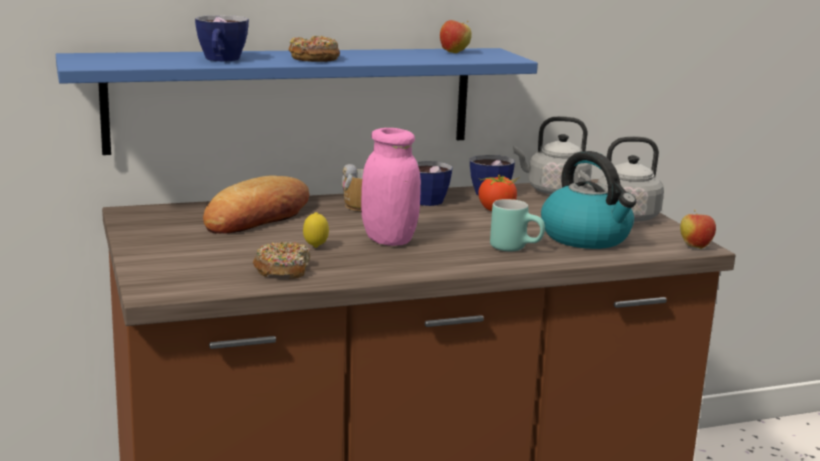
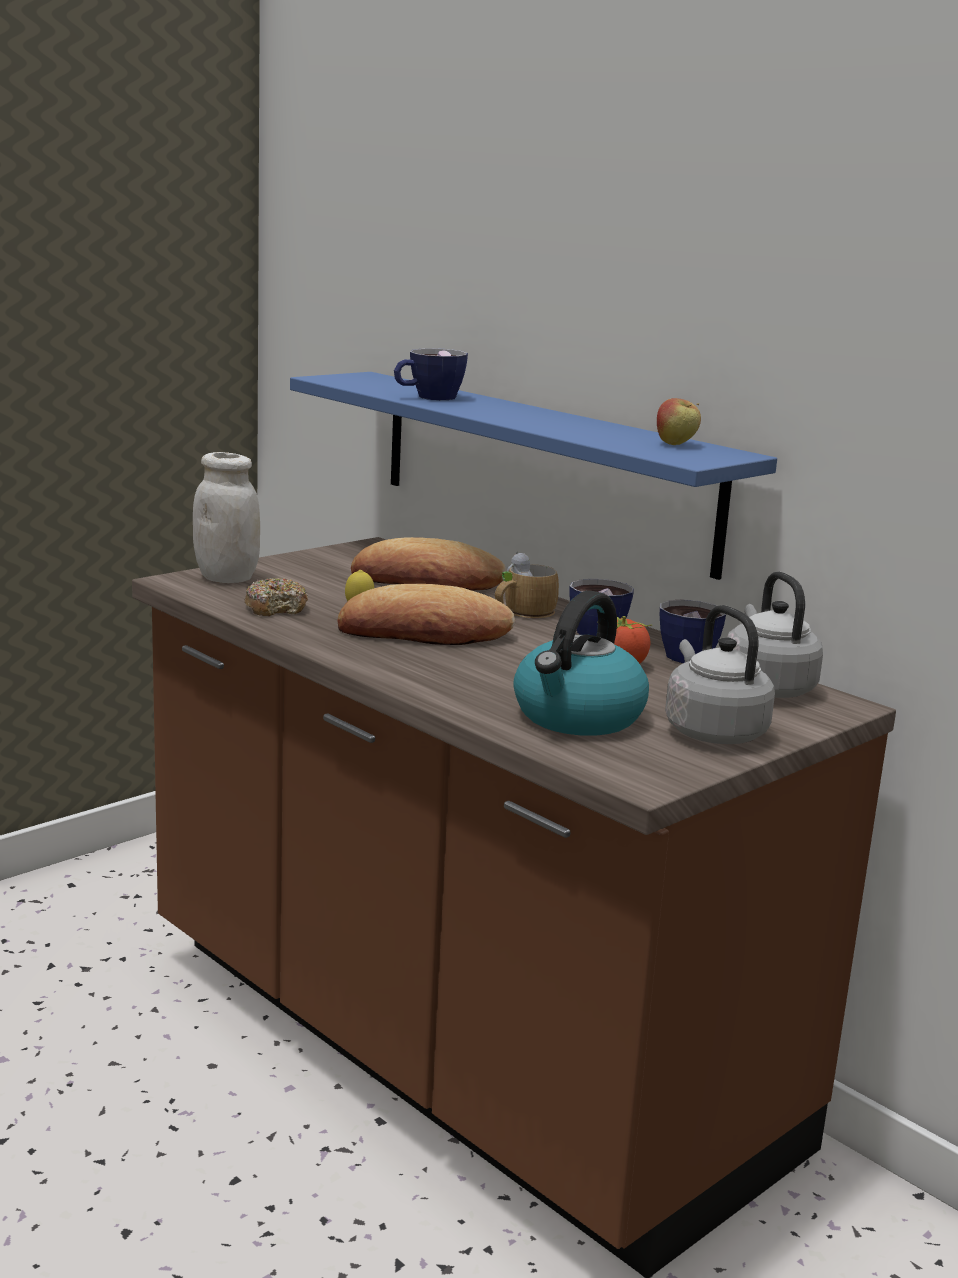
camera: 65 degrees right, 0 degrees up
(171, 272) = (227, 578): none -> white jar
(314, 58) = (504, 414): donut -> none
(389, 240) = (424, 633): pink jar -> bread
(516, 248) = (478, 686): turquoise mug -> none
(695, 247) = (636, 780): apple -> none

